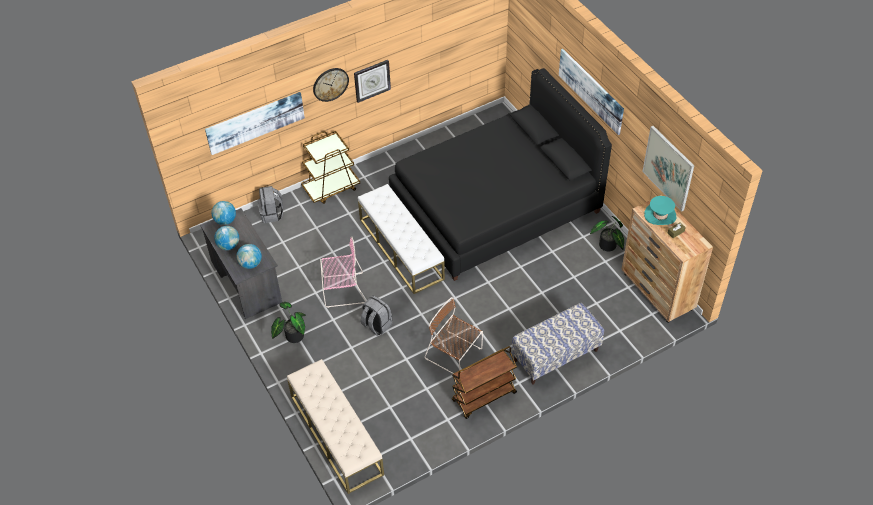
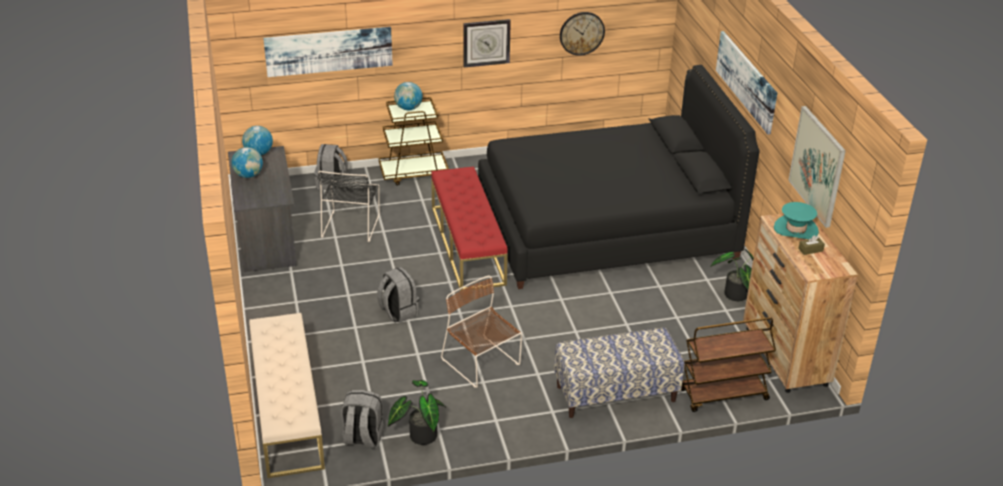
camera: 15 degrees right, 15 degrees down
(250, 264) = (263, 196): globe -> globe (408, 108)
(292, 336) = (290, 300): potted plant -> potted plant (420, 435)
(306, 252) = (351, 225): none -> black chair
(330, 84) = (431, 29): wall clock -> wall clock (581, 33)
(342, 290) = (375, 269): pink chair -> none
(399, 442) = (362, 438): none -> grey backpack
(401, 249) = (467, 245): white bench -> red bench
(484, 397) = (498, 416): brown cart -> brown cart (723, 395)

